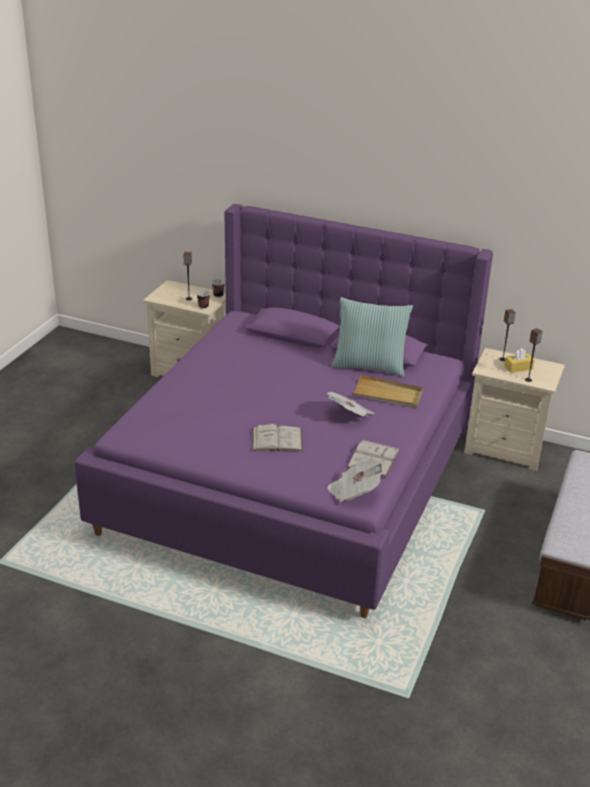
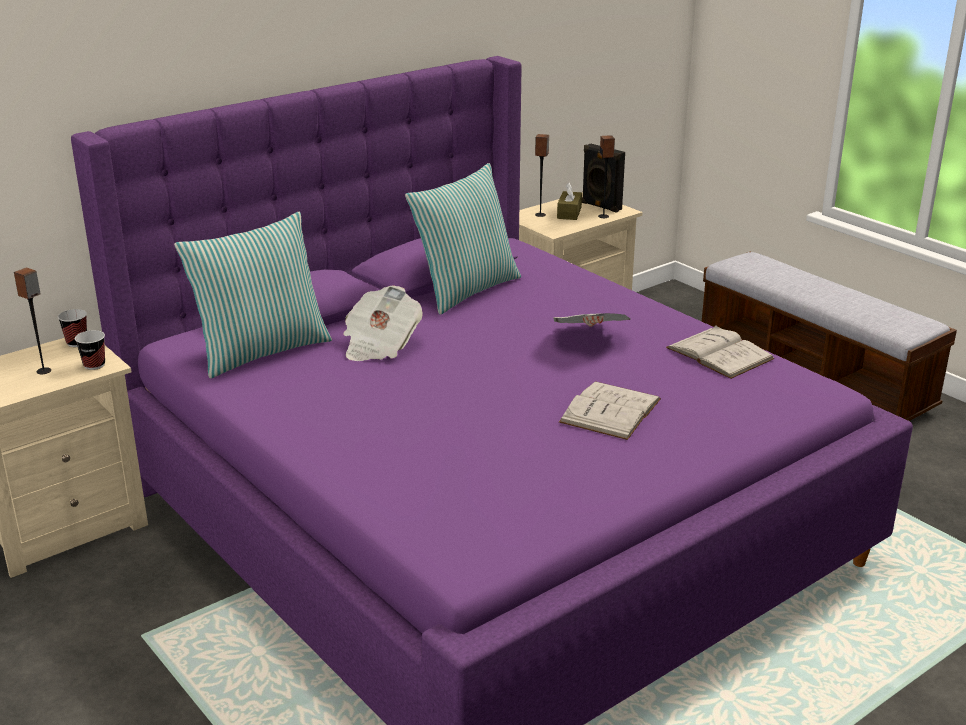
camera: 60 degrees left, 5 degrees down
(249, 336) = (261, 351): none -> pillow
(354, 492) = (797, 389): newspaper -> newspaper (380, 345)
(387, 394) = (557, 300): beige tray -> none
(518, 367) = (569, 213): yellow tissue box -> brown tissue box
(543, 375) = (600, 206): none -> black speaker

